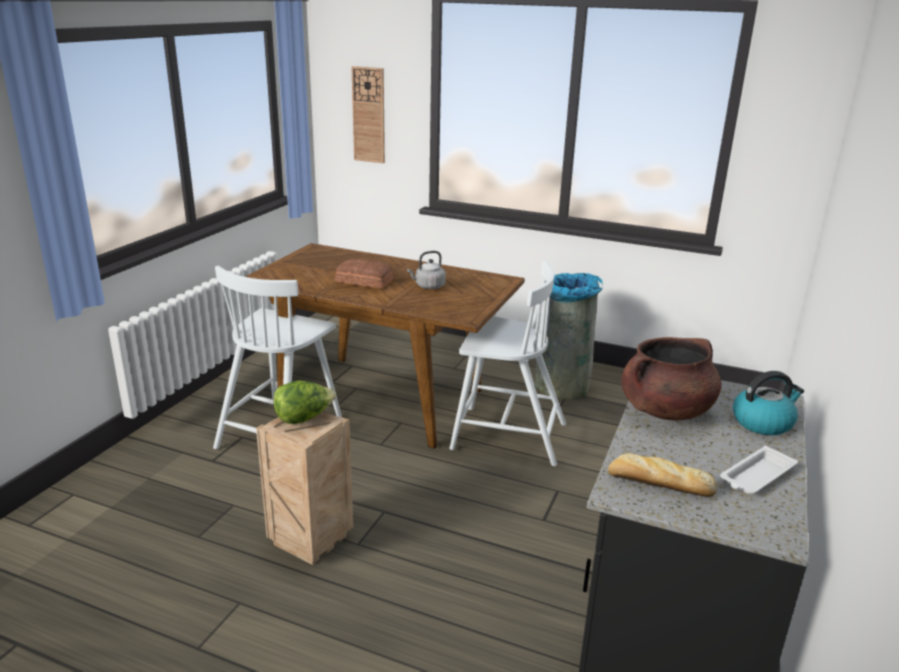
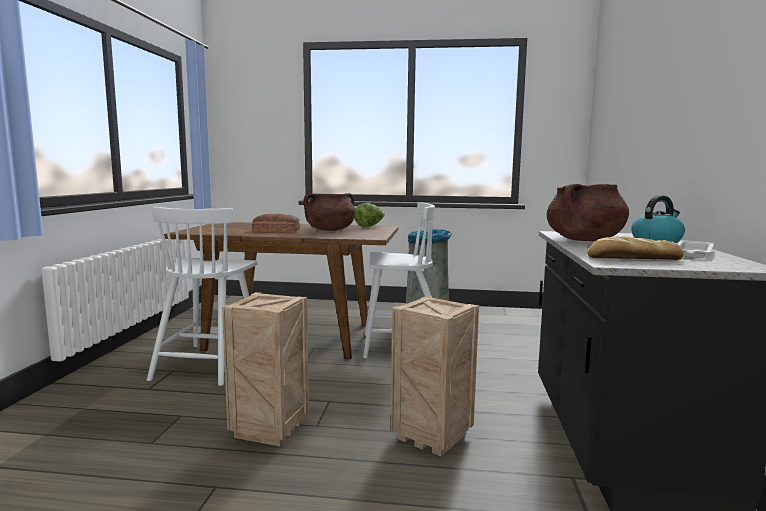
camera: 15 degrees left, 15 degrees down
(304, 418) = (265, 299): lettuce -> lettuce (369, 226)
(369, 115) = (255, 134): wall clock -> none
(428, 286) = (330, 230): grey kettle -> brown cooking pot
(471, 583) = (434, 436): none -> crate

